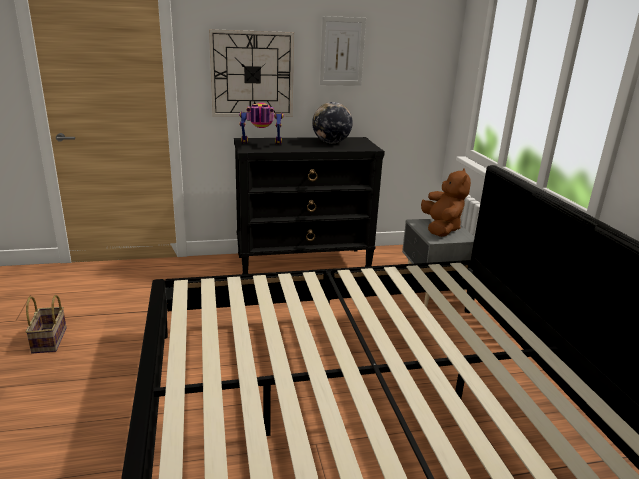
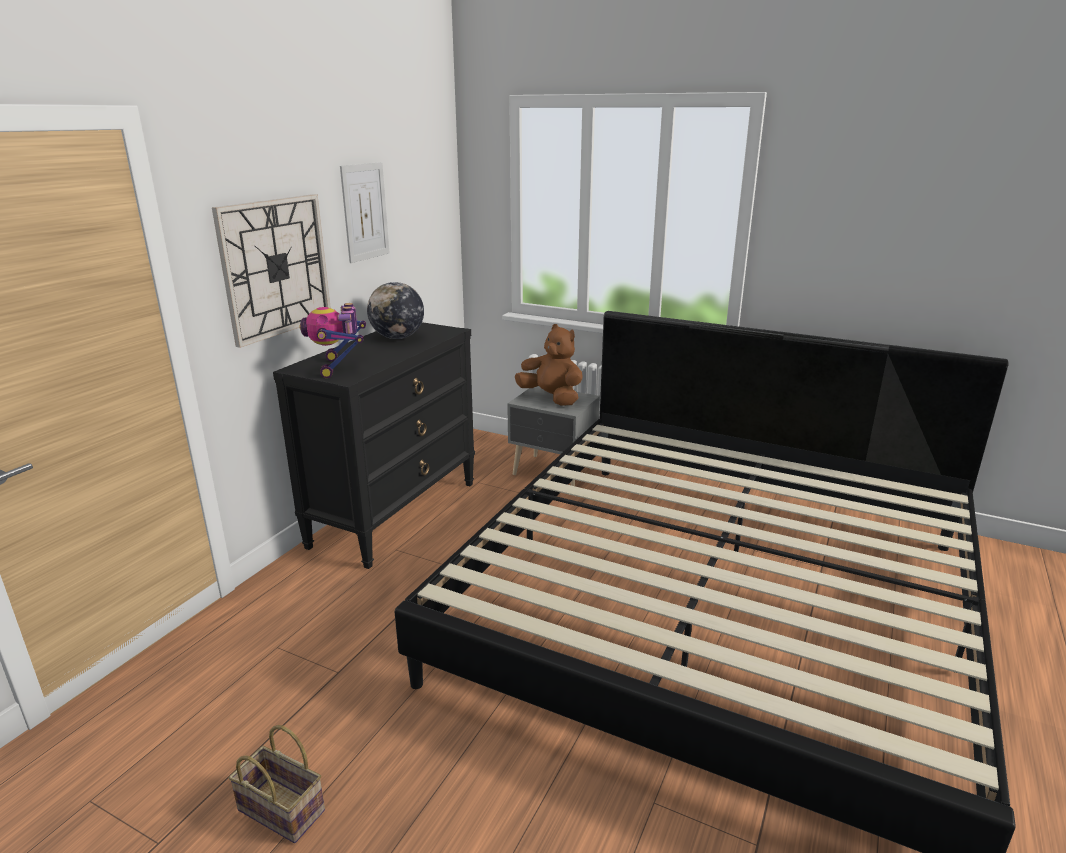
camera: 50 degrees left, 0 degrees up
(261, 145) = (338, 368): toy robot -> toy robot turned 45 degrees counterclockwise

